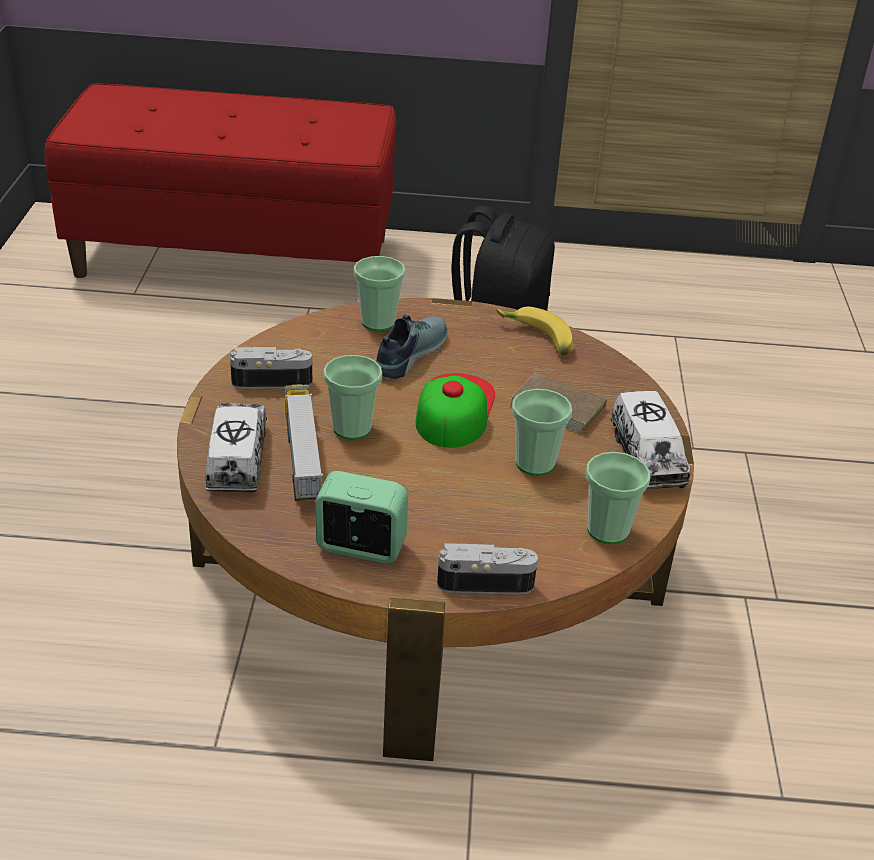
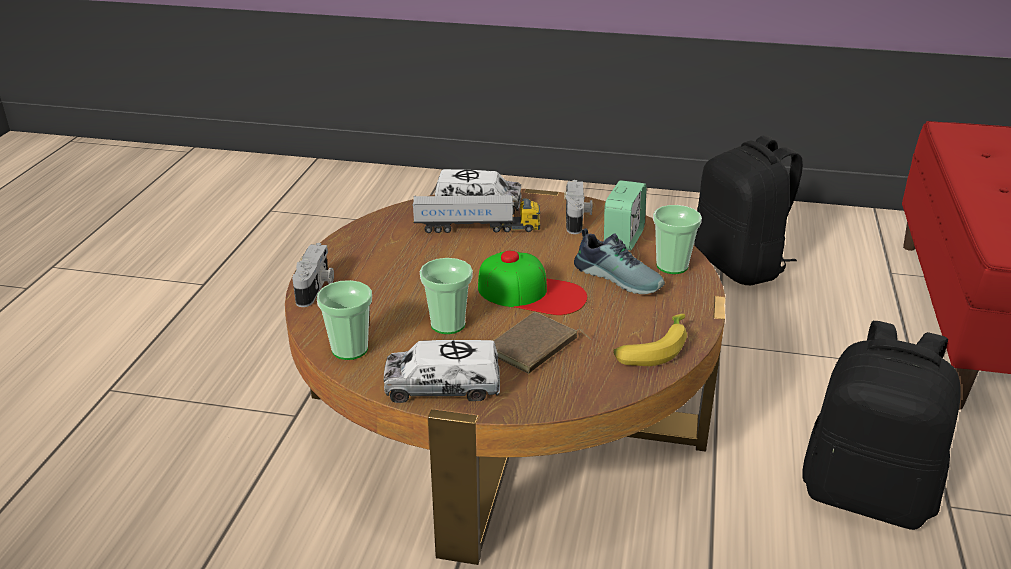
camera: 100 degrees right, 5 degrees down
(107, 386) = (740, 266): none -> black backpack
(352, 428) = (510, 247): cup -> none
(361, 547) = (371, 245): alarm clock -> alarm clock (623, 238)

